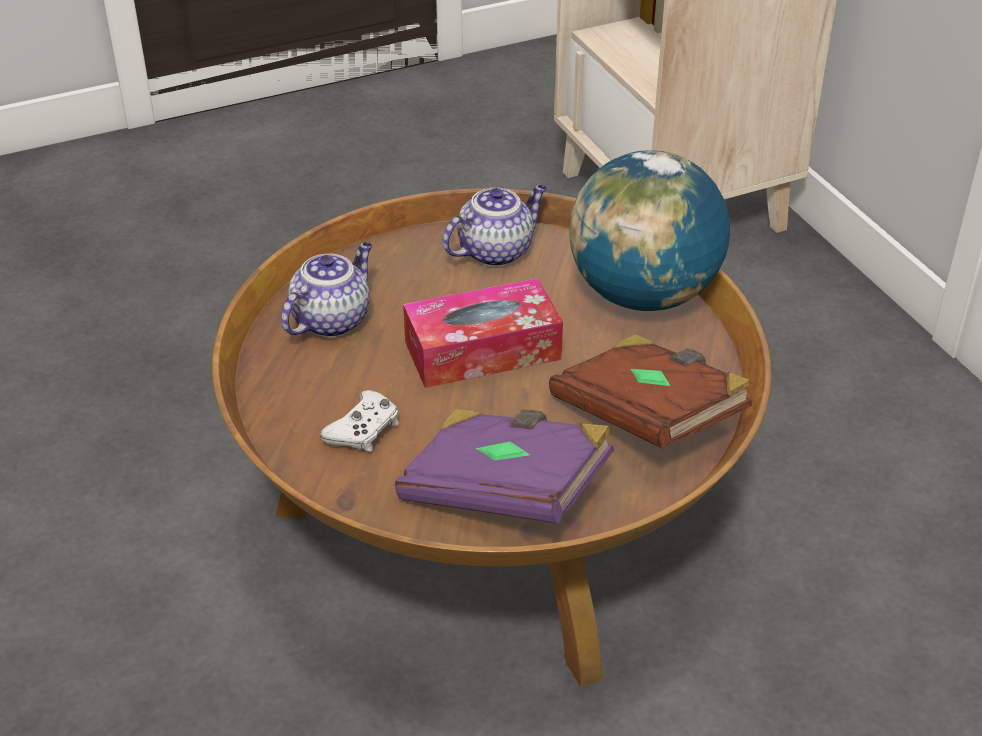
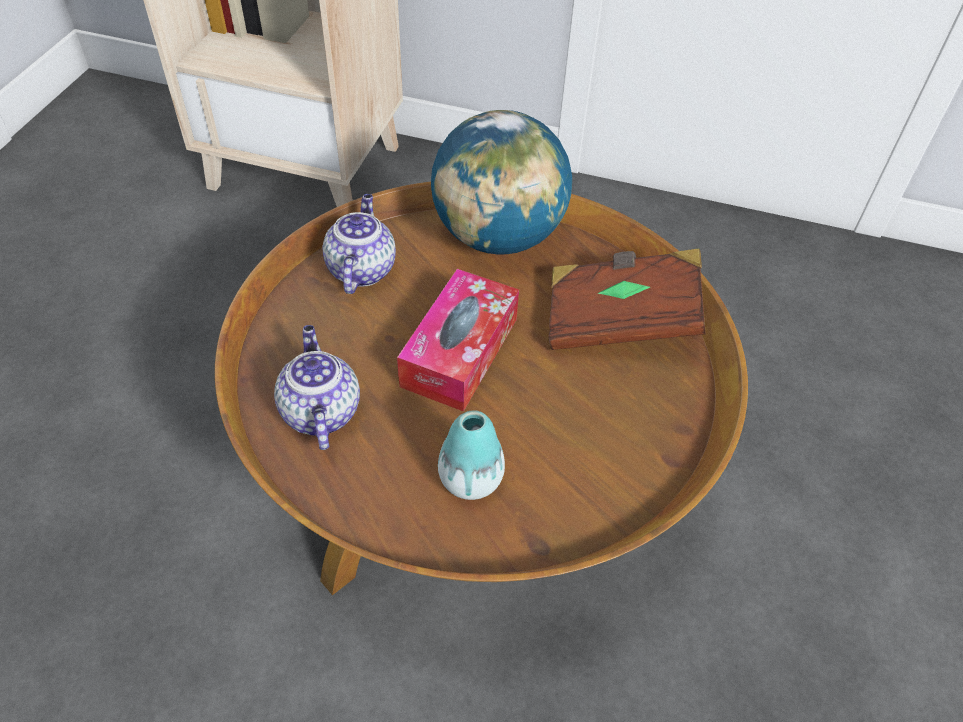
camera: 50 degrees left, 10 degrees up
(364, 430) = (470, 479): white game controller -> vase
(505, 492) = (620, 444): purple book -> none

